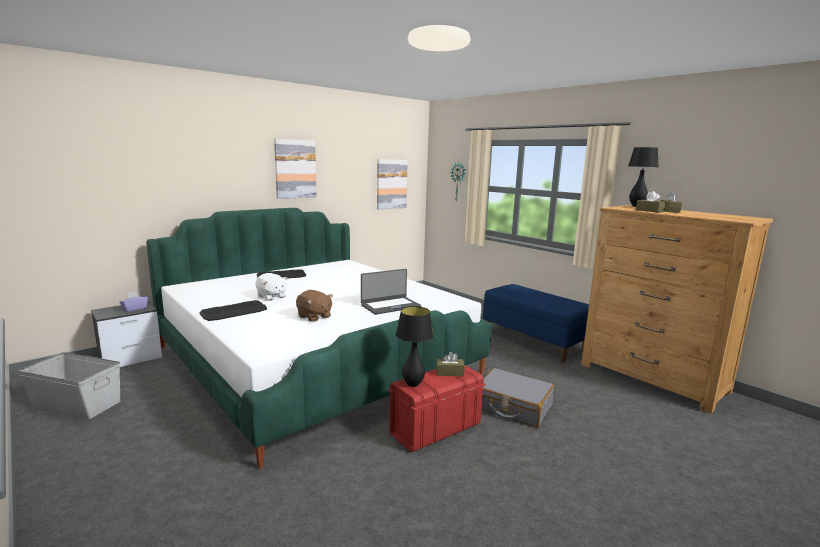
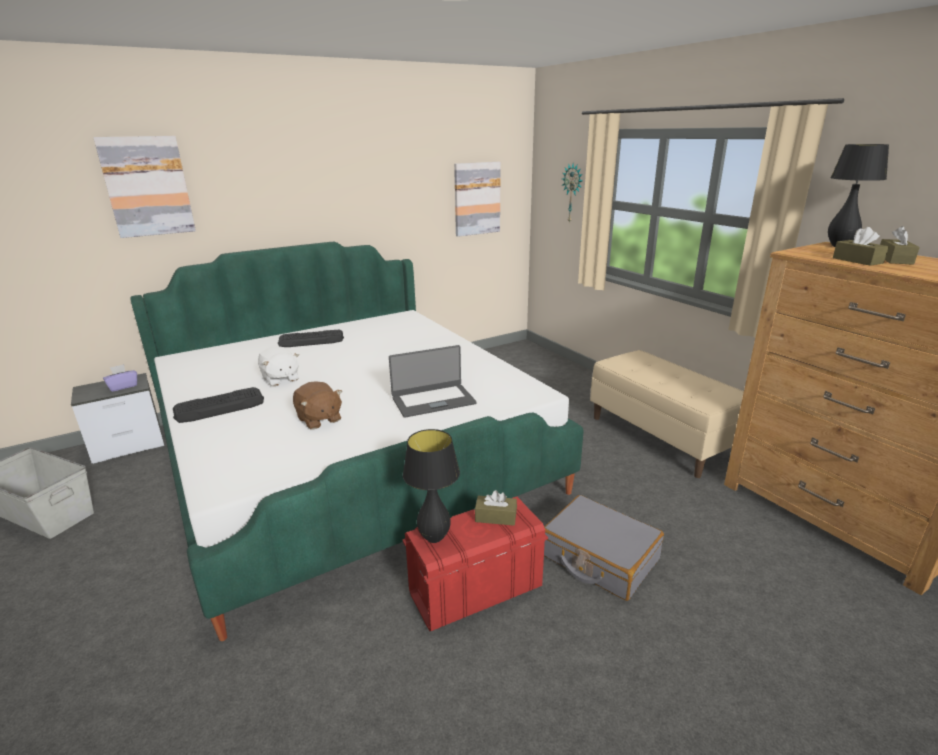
camera: 10 degrees right, 10 degrees up
(295, 169) = (331, 186): picture -> picture (147, 186)
(534, 341) = (661, 437): blue bench -> beige bench

